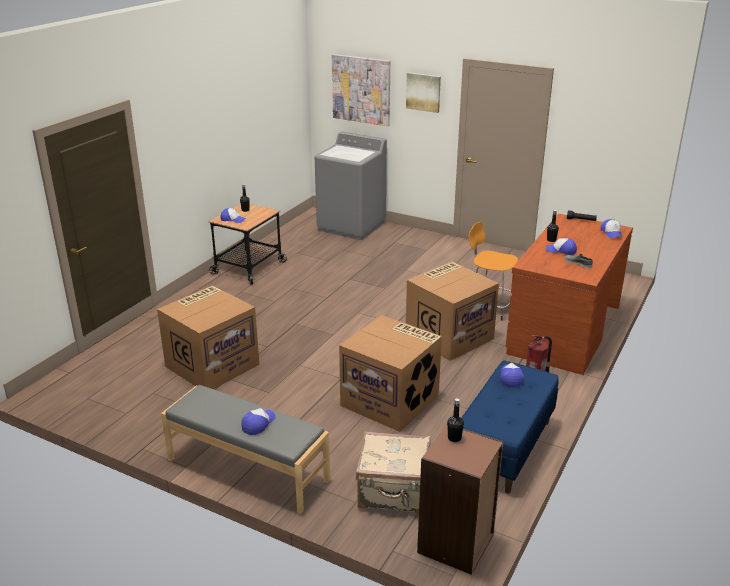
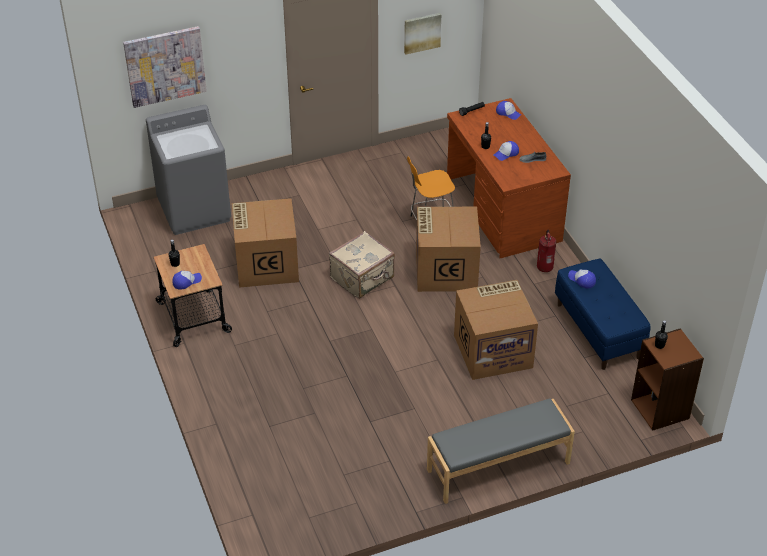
camera: 50 degrees left, 15 degrees up
(212, 364) = (339, 420): cardboard box -> cardboard box (266, 264)
(258, 424) = (516, 426): cap -> none
(393, 492) = (590, 408): beige suitcase -> beige suitcase (363, 278)
(423, 92) = (242, 43): picture -> picture (422, 32)

